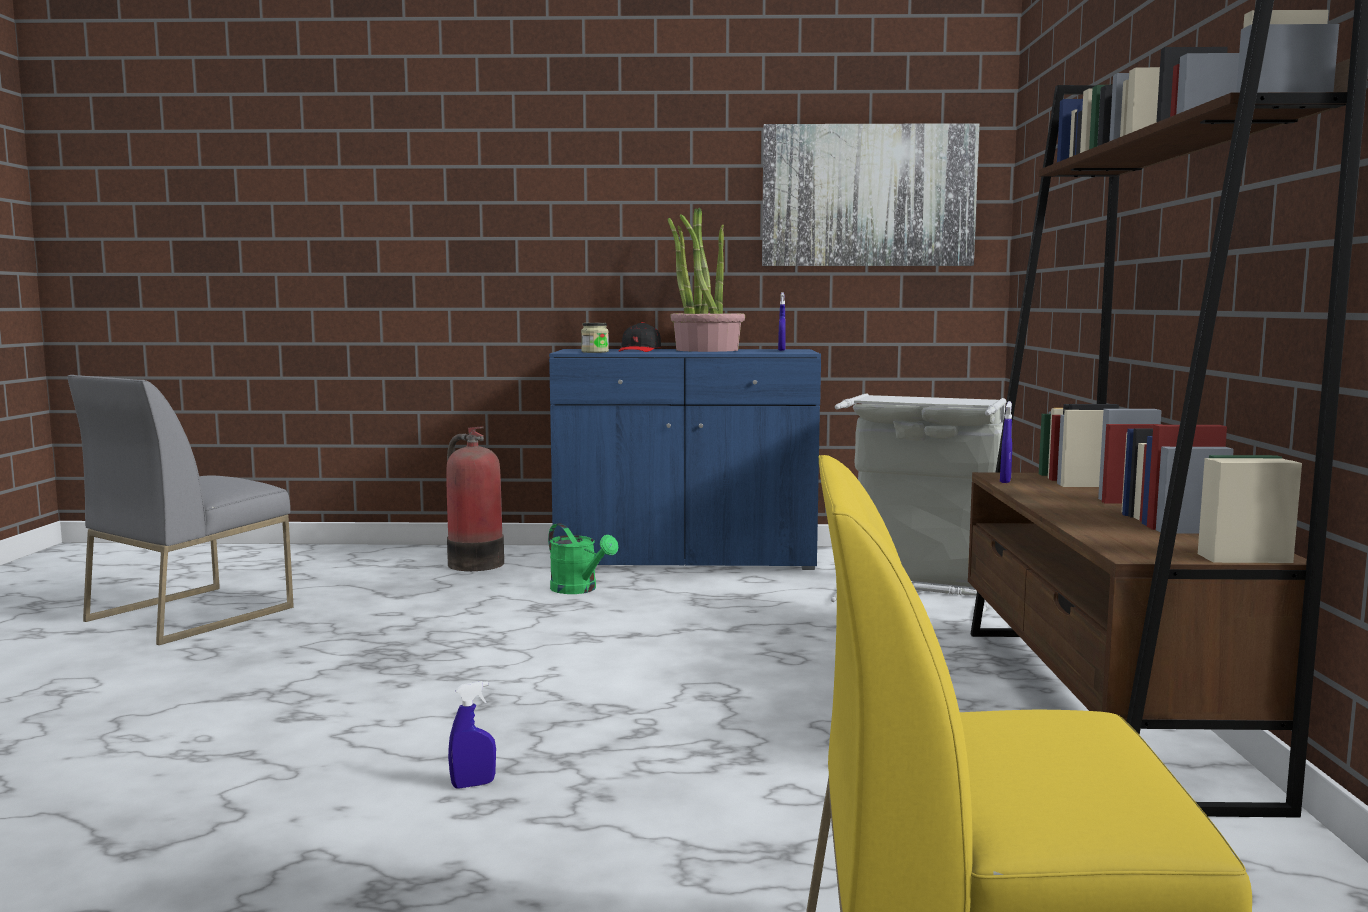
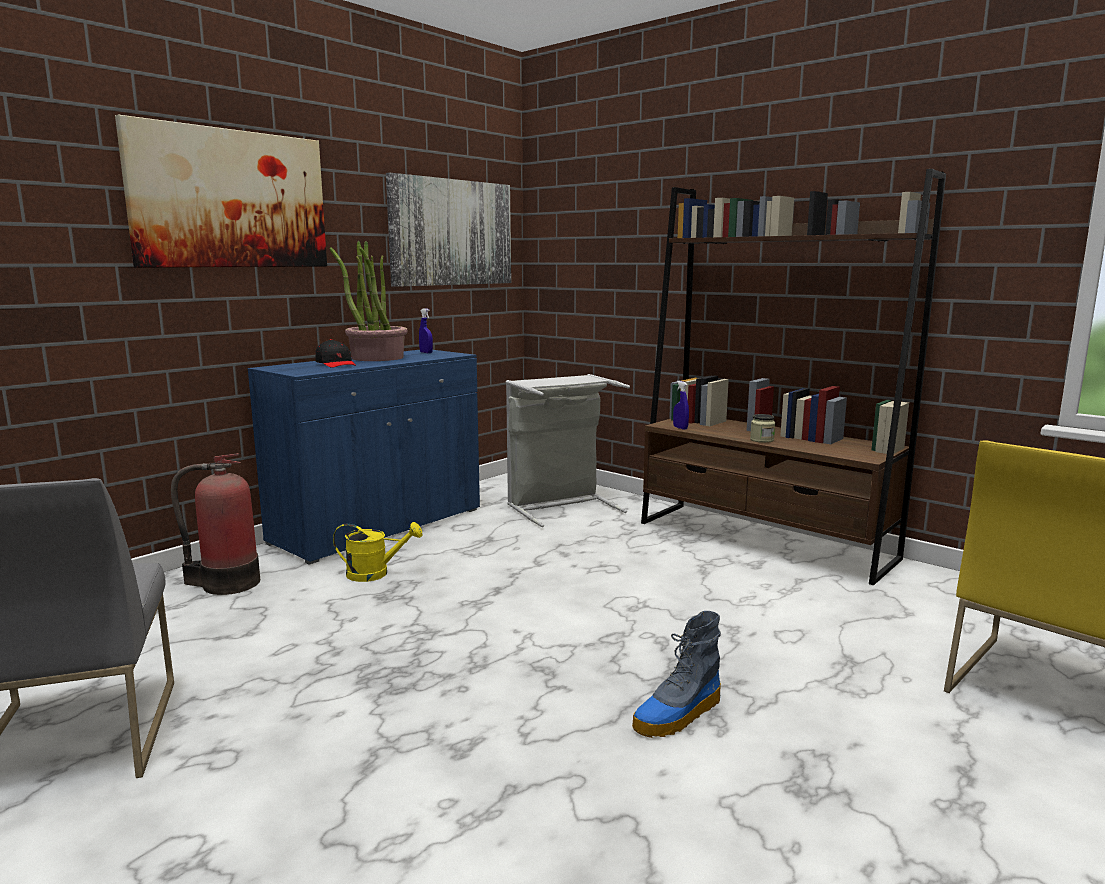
camera: 50 degrees left, 5 degrees up
(473, 784) = (678, 715): blue spray bottle -> boot
(561, 170) = (231, 199): none -> picture
(579, 590) = (375, 573): green watering can -> yellow watering can
(595, 352) = (319, 370): jar -> jar (762, 440)

